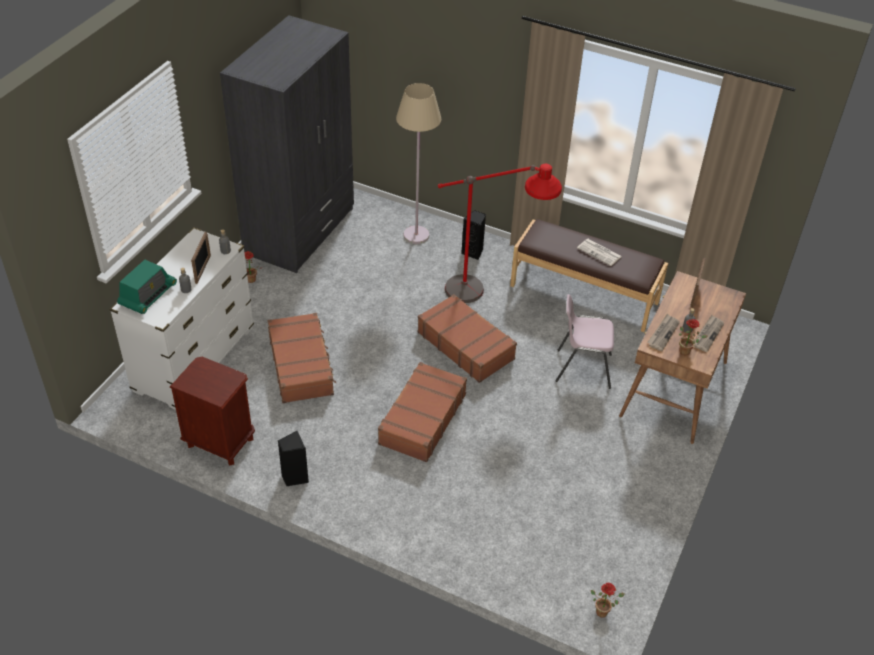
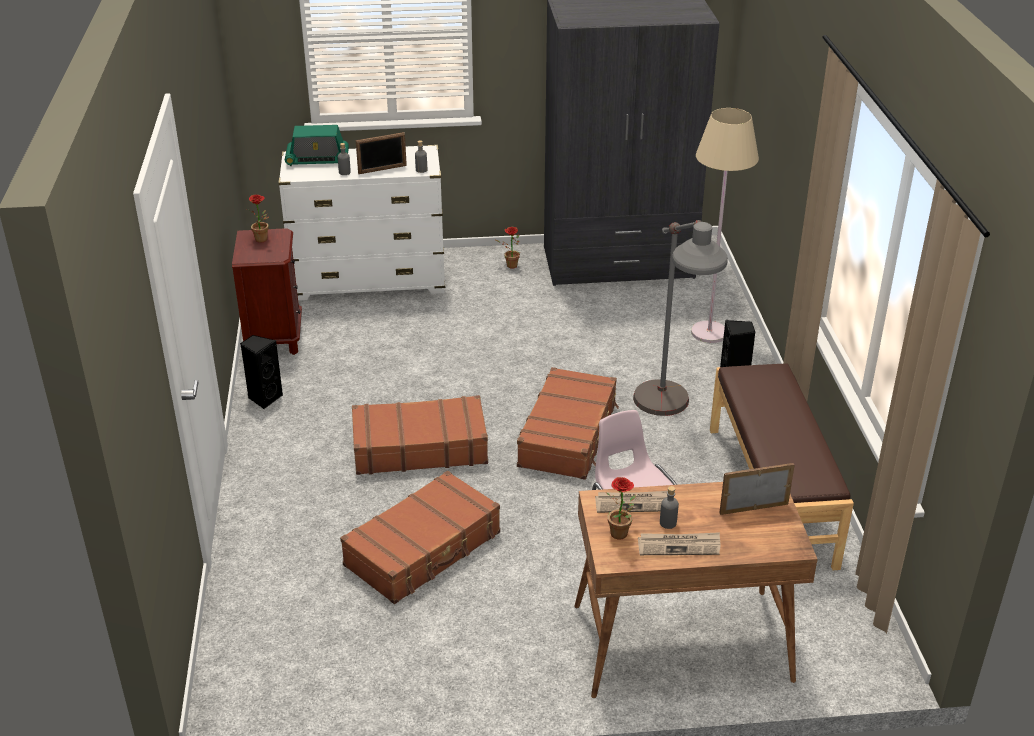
camera: 60 degrees right, 10 degrees down
(301, 365) = (423, 341): brown suitcase -> brown suitcase (424, 549)
(489, 298) = (668, 423): red floor lamp -> grey floor lamp
(600, 252) = (787, 432): newspaper -> none
(603, 611) = (229, 706): potted plant -> potted plant (263, 240)

